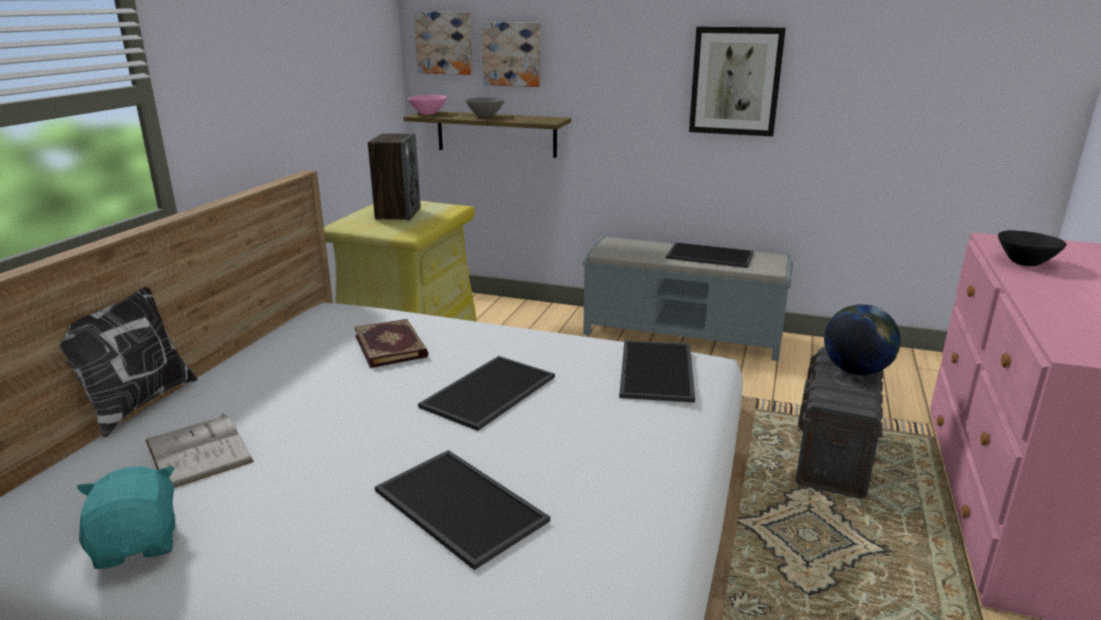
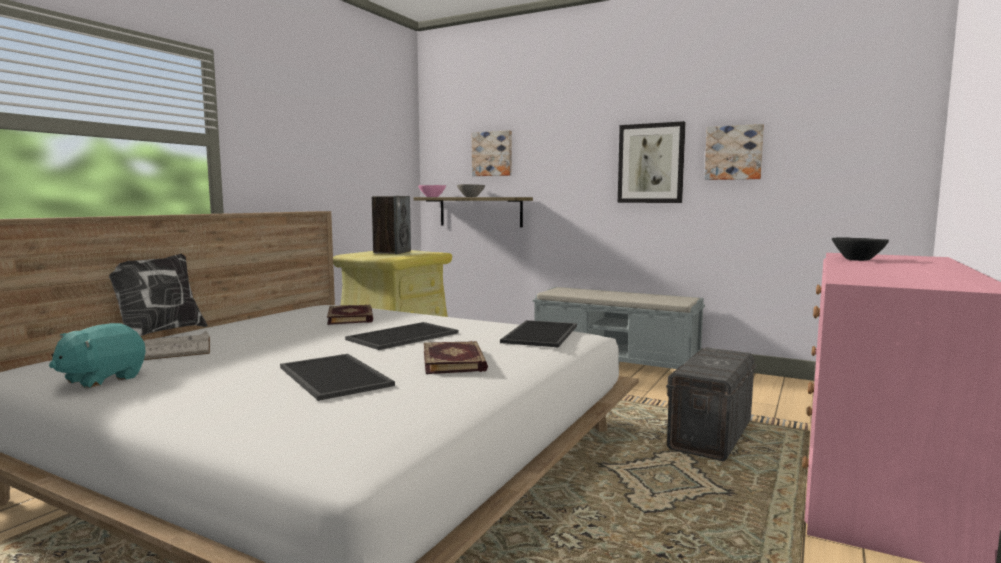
camera: 10 degrees right, 15 degrees down
(138, 544) = (102, 379): turquoise plush toy -> turquoise plush toy turned 135 degrees counterclockwise
(445, 42) = (448, 149): picture -> picture (733, 153)
(589, 450) = (455, 361): none -> book
(708, 256) = (632, 296): tray -> none
(856, 371) = (725, 359): globe -> none

